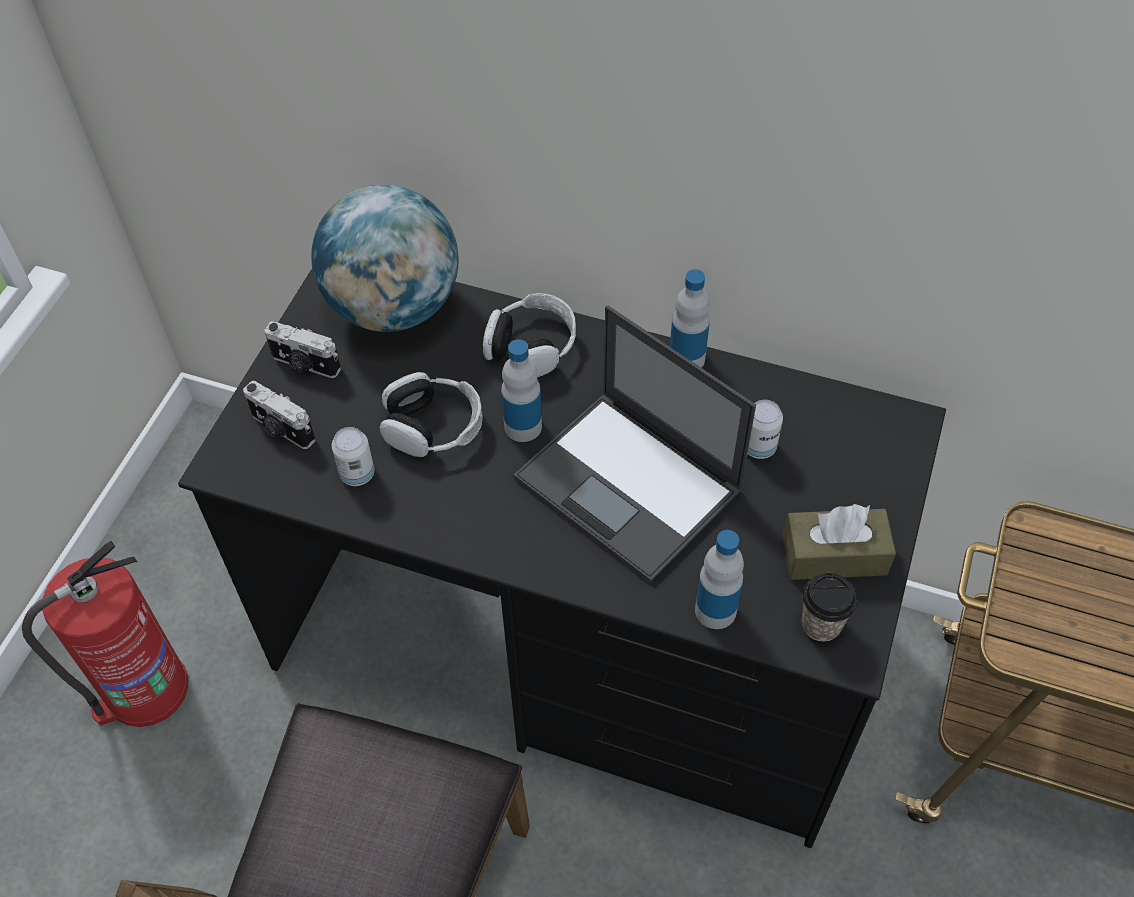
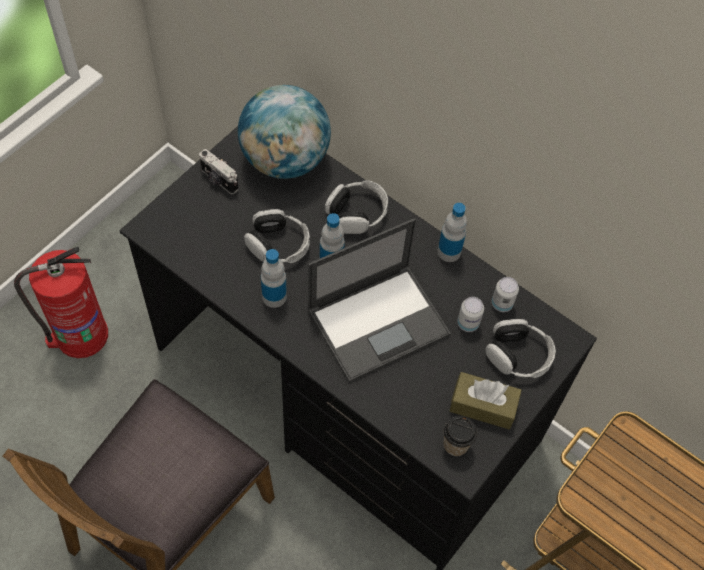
camera: 15 degrees right, 5 degrees up
(281, 429) = (189, 217): camera -> none
(357, 474) = (222, 259): can -> can (502, 304)
(630, 486) = (379, 321): laptop -> laptop turned 90 degrees counterclockwise
(715, 610) = (396, 414): bottle -> bottle (274, 296)
(850, 467) = (518, 355): none -> headphones

